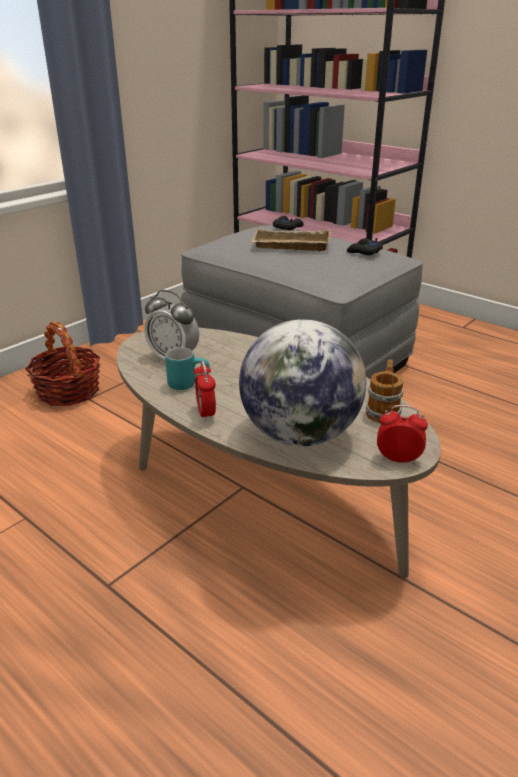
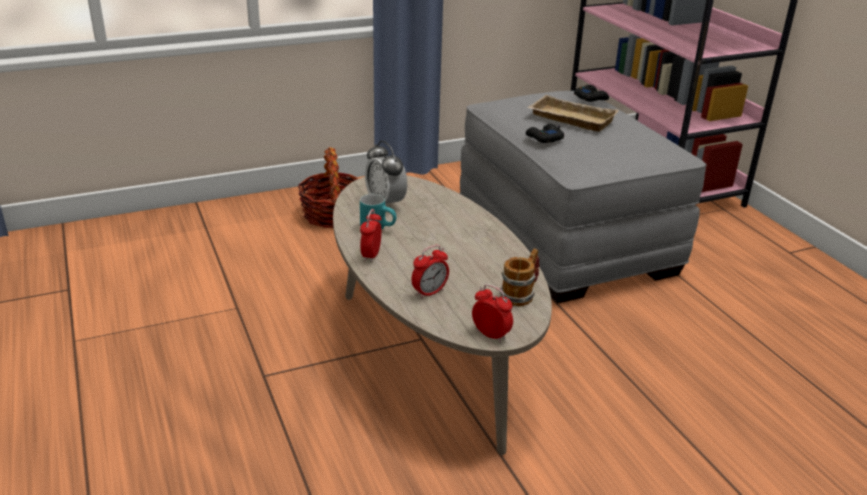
camera: 25 degrees right, 0 degrees up
(299, 434) = (429, 292): globe -> alarm clock
(364, 252) = (640, 141): black game controller -> black game controller (544, 138)

